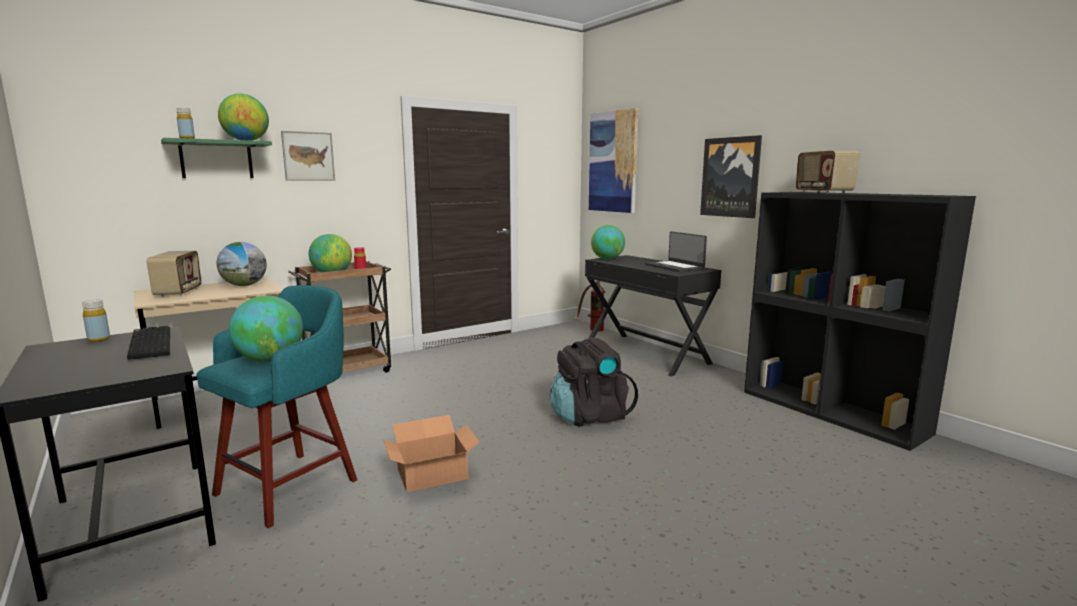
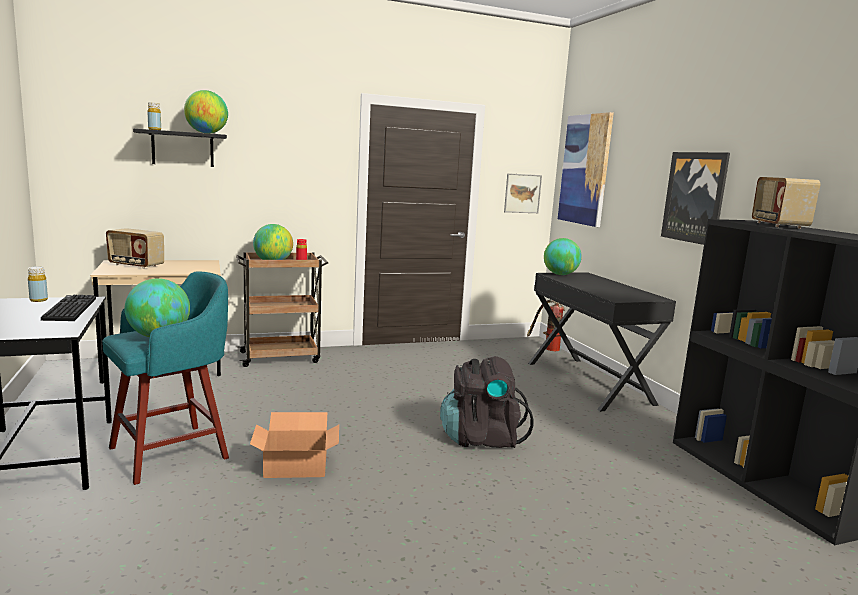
camera: 15 degrees right, 0 degrees up
(179, 292) = (135, 265): radio -> radio turned 105 degrees clockwise
(216, 160) = (183, 149): green shelf -> black shelf
(244, 285) = (192, 265): globe -> none
(308, 156) = (265, 149): picture -> picture (522, 193)
(674, 266) = (625, 291): laptop -> none

